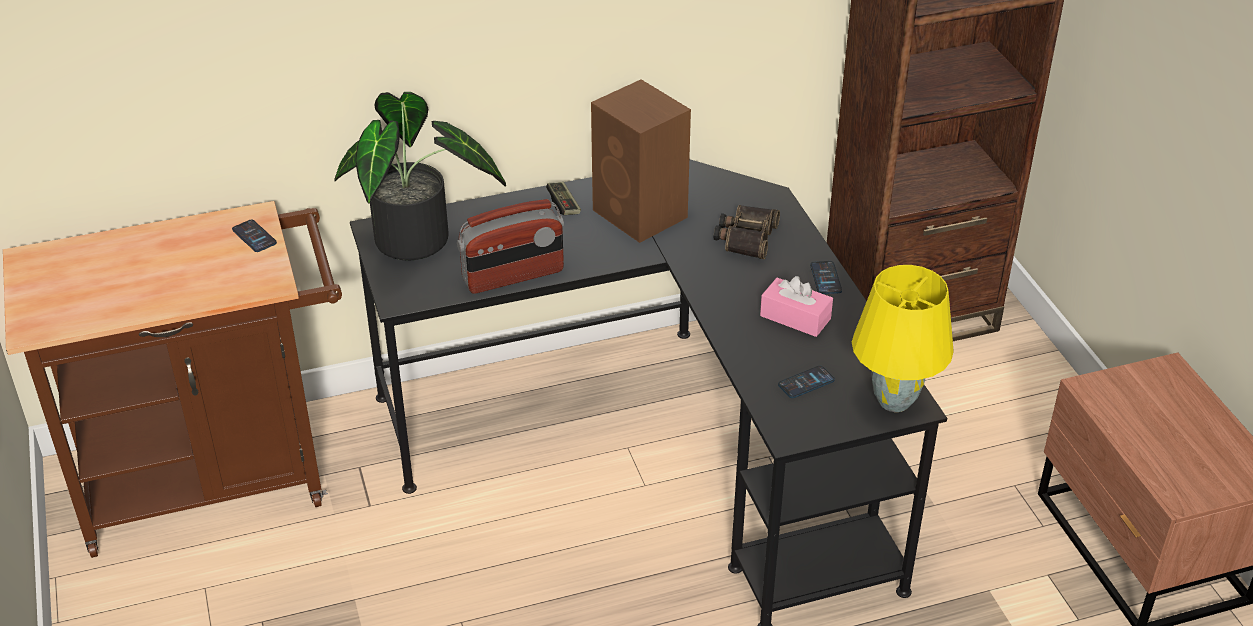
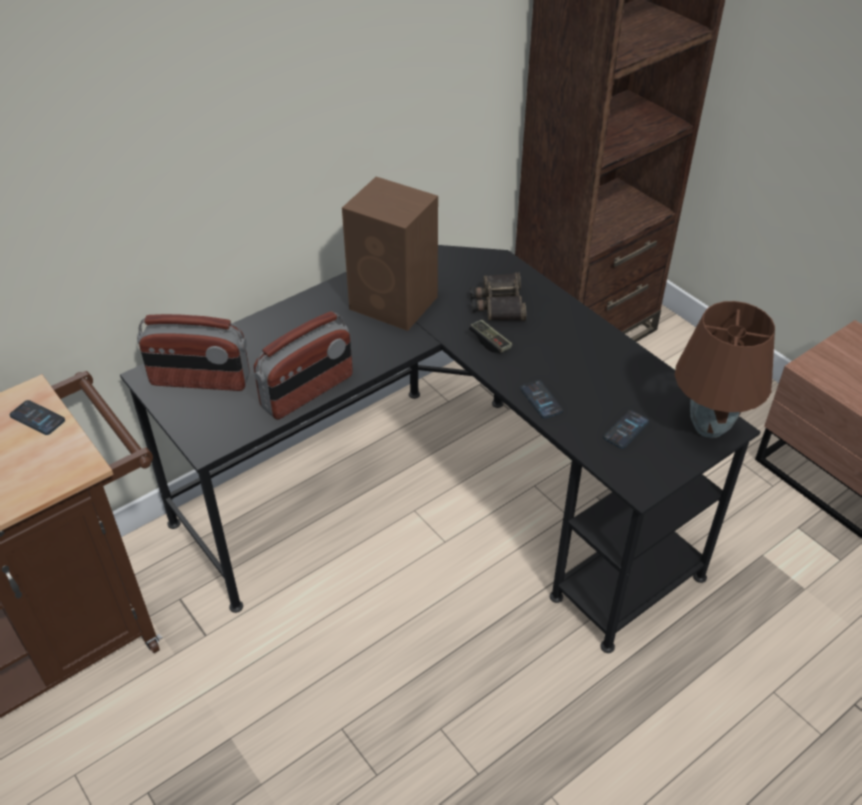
camera: 20 degrees left, 5 degrees up
(419, 243) = (200, 380): potted plant -> radio
(563, 205) = (320, 310): game controller -> game controller (490, 342)
(795, 317) = (581, 369): pink tissue box -> none
(825, 278) = (586, 326): phone -> phone (541, 400)
(895, 400) = (709, 426): yellow table lamp -> brown table lamp

